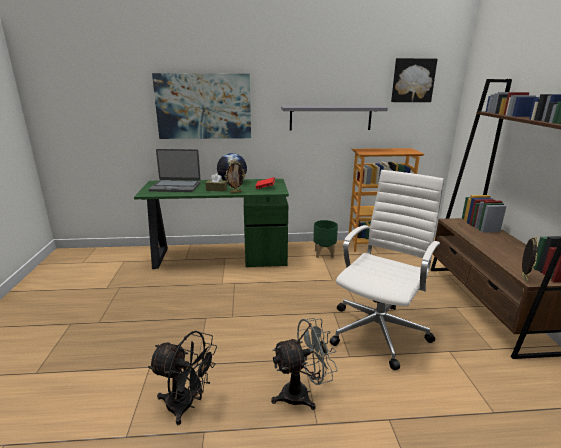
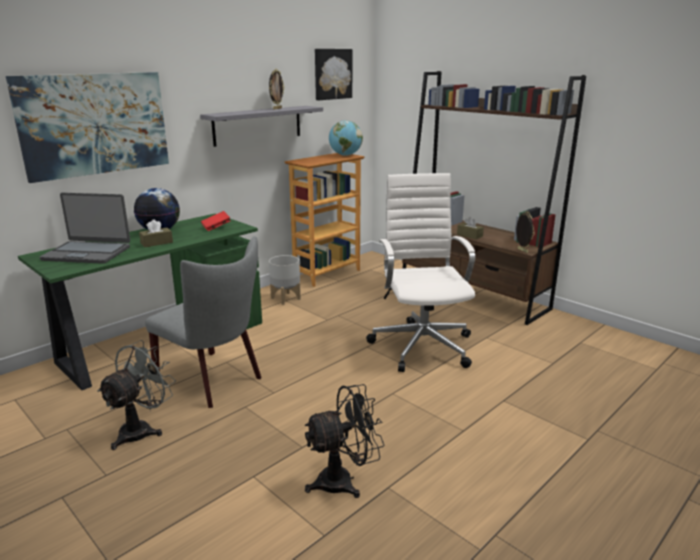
camera: 40 degrees left, 0 degrees up
(175, 187) = (87, 253): laptop -> laptop turned 45 degrees clockwise
(212, 292) = (214, 381): none -> grey chair
(235, 192) = (189, 240): picture frame -> picture frame (277, 108)
(302, 393) = (426, 418): grey fan -> grey fan (142, 429)
(324, 254) = (286, 298): green planter -> grey planter
(409, 151) = (345, 155): none -> globe
(486, 246) = (469, 235): none -> brown tissue box

